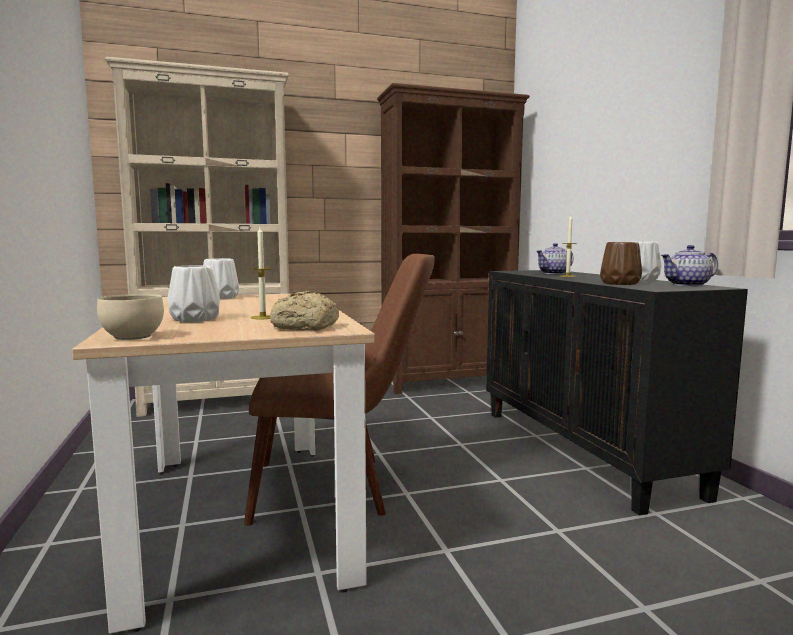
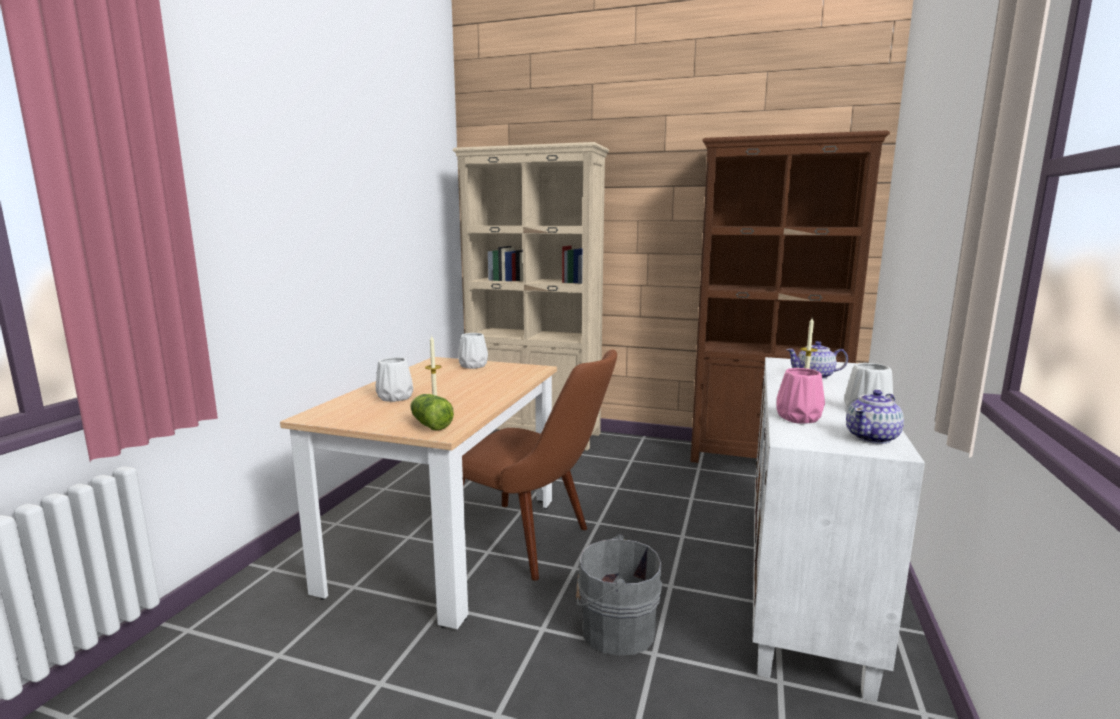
camera: 35 degrees right, 5 degrees up
(133, 337) = (322, 415): beige bowl -> none
(306, 327) = (430, 424): bread -> lettuce
(504, 526) = (614, 629): none -> grey bucket
(584, 450) = (804, 586): black cabinet -> white cabinet
(621, 283) = (799, 418): brown vase -> pink vase
(688, 285) = (872, 437): teapot -> teapot turned 60 degrees counterclockwise

